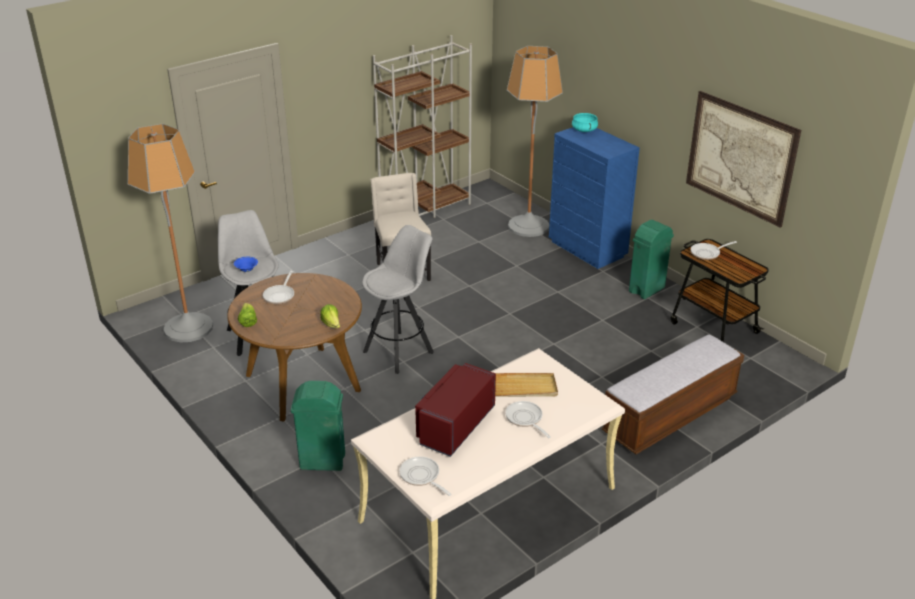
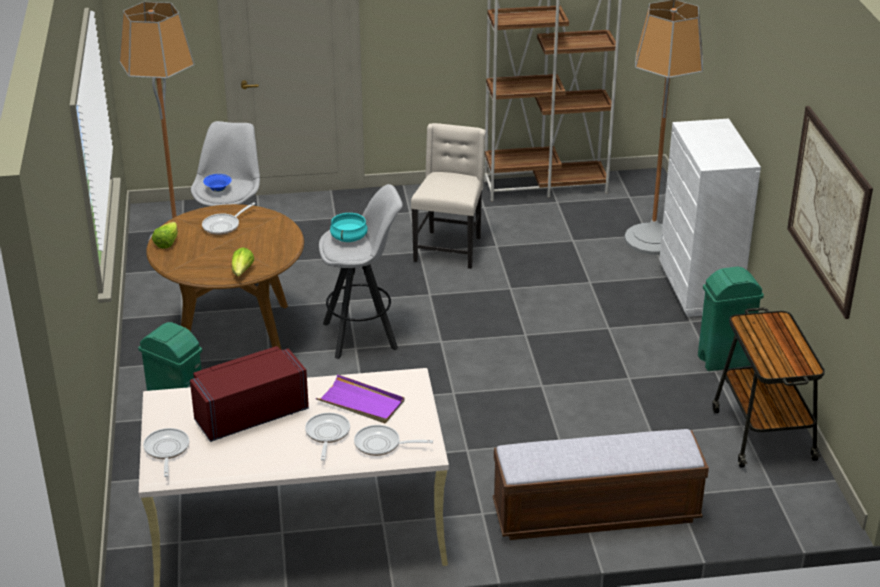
camera: 30 degrees right, 0 degrees up
(524, 387) = (361, 402): beige tray -> purple tray
(584, 130) = (715, 127): turquoise cooking pot -> turquoise cooking pot (348, 237)
(588, 249) = (699, 289): blue dresser -> white dresser
(707, 253) = (764, 328): frying pan -> frying pan (381, 445)

